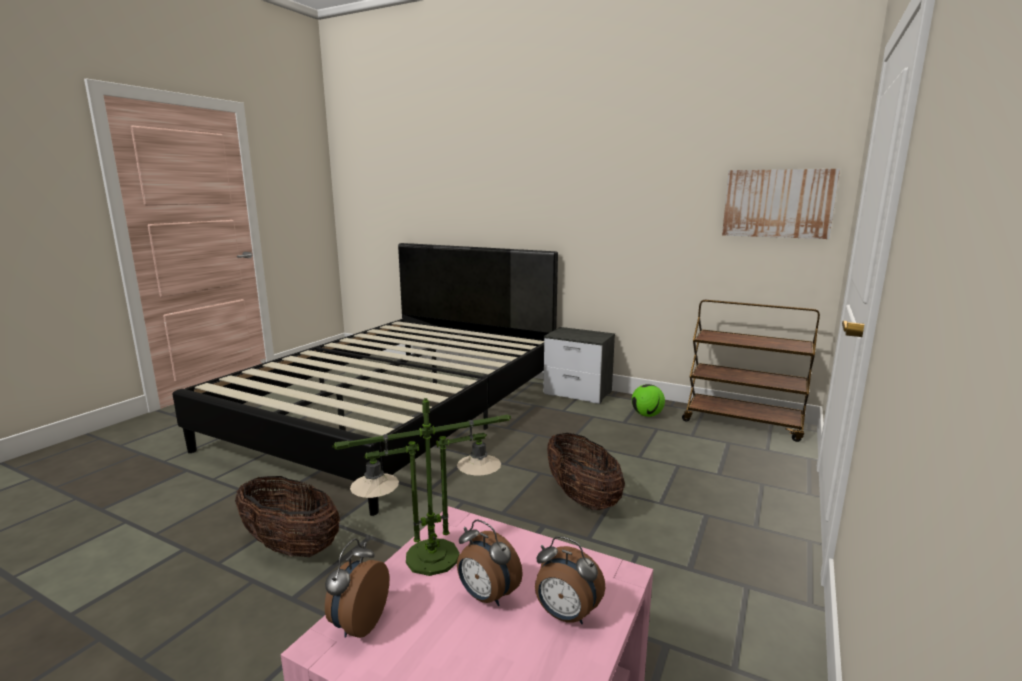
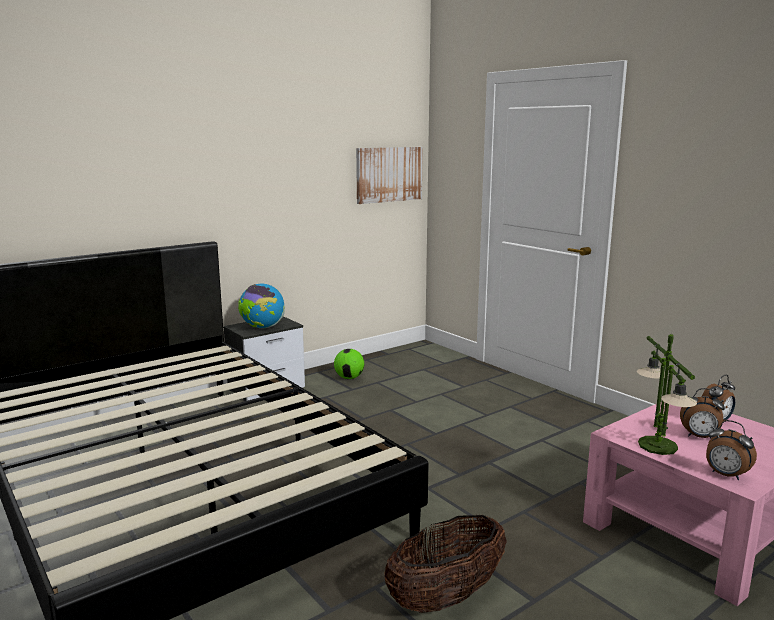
camera: 65 degrees left, 0 degrees up
(486, 597) = (699, 437): alarm clock -> alarm clock turned 45 degrees clockwise
(573, 335) = (262, 327): none -> globe
(582, 498) = (460, 438): basket -> none
(743, 423) = (399, 355): brown cart -> none

